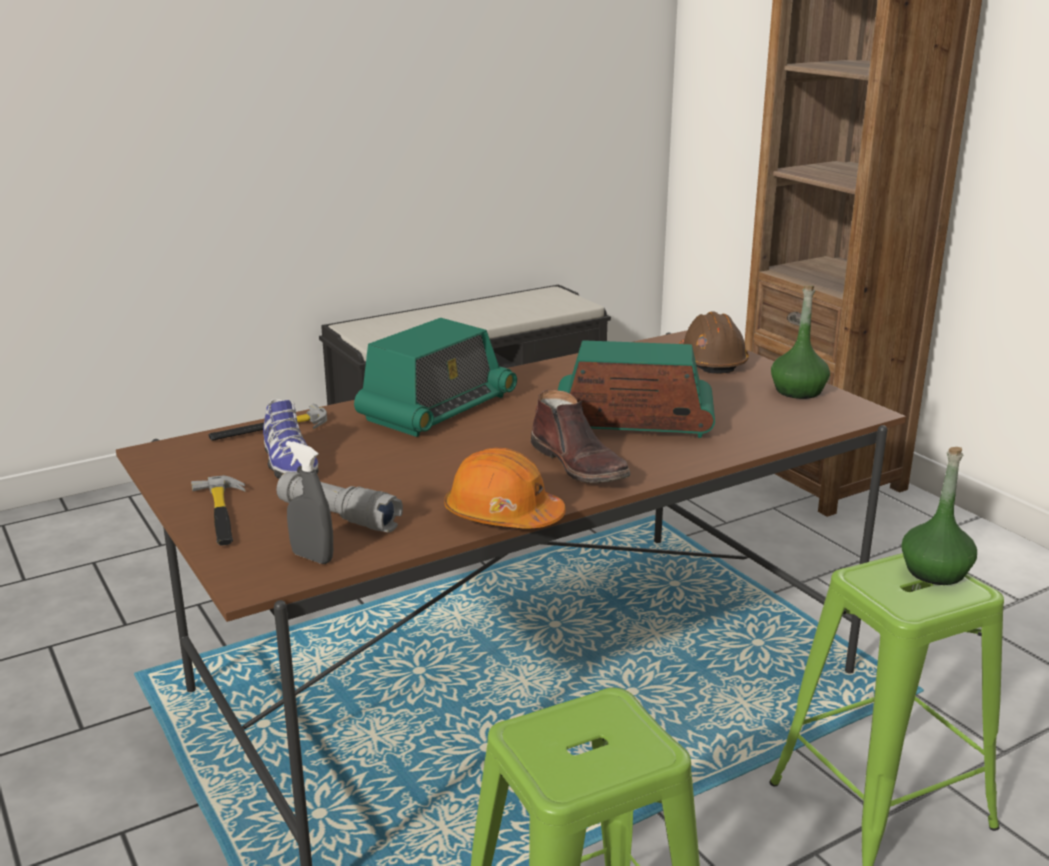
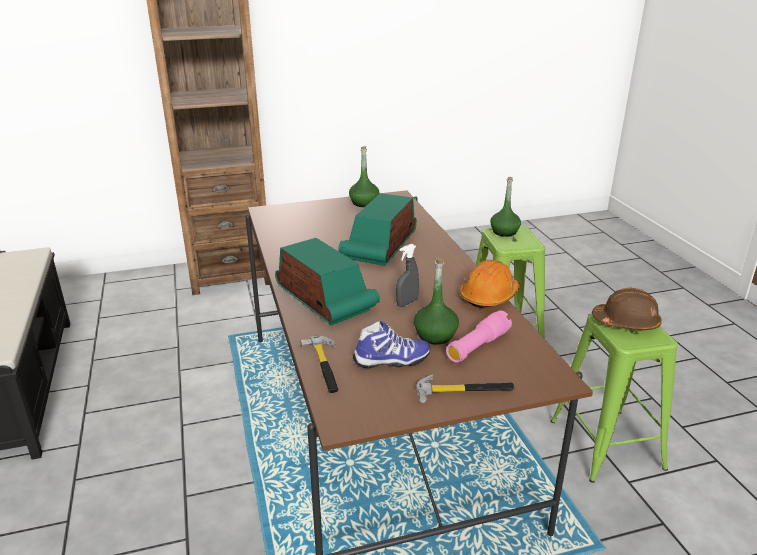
camera: 75 degrees left, 5 degrees up
(312, 557) = (529, 358): grey spray bottle -> grey spray bottle (407, 303)
(339, 516) = (478, 346): grey flashlight -> pink flashlight
(361, 485) = (435, 335): none -> green bottle
(580, 465) = (432, 267): brown boot -> none
(711, 361) = (307, 213): brown hard hat -> brown hard hat (626, 322)

